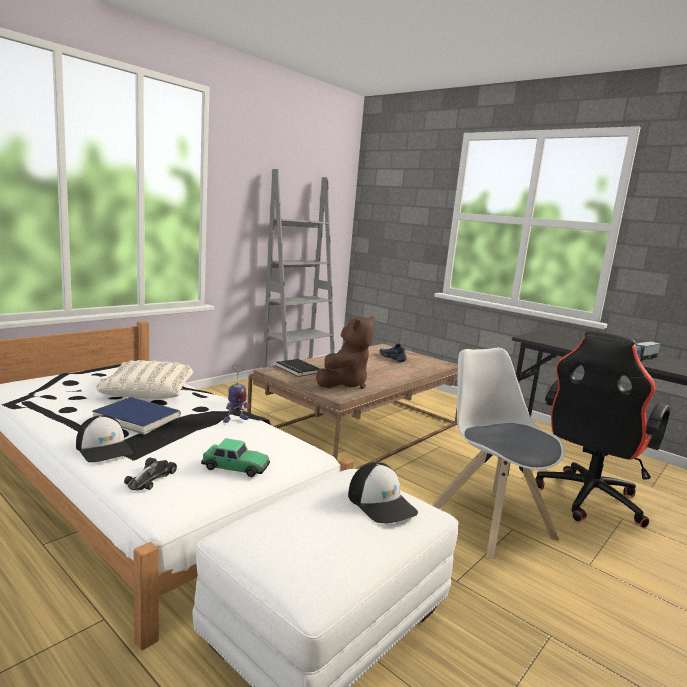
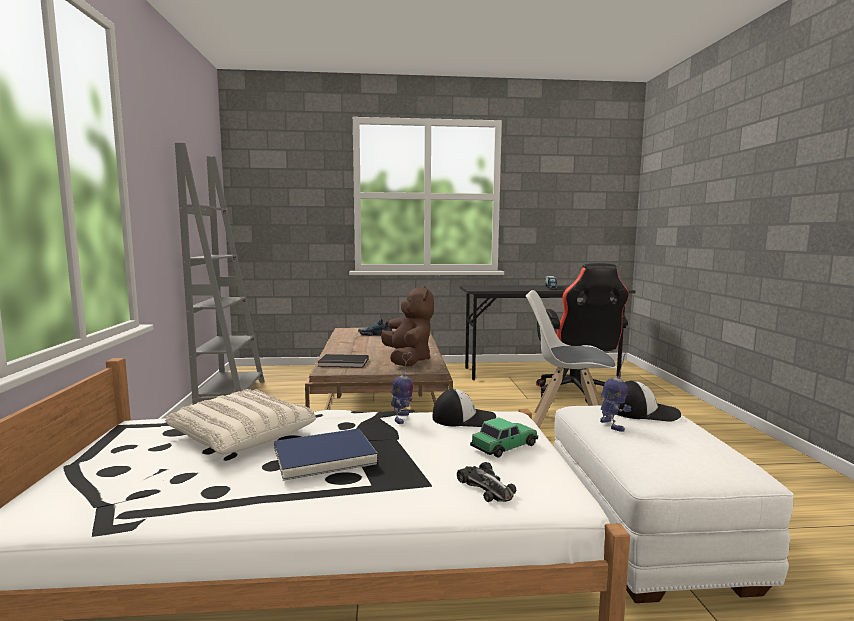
camera: 45 degrees left, 5 degrees down
(104, 448) = (379, 494): cap -> cap (464, 418)
(316, 494) = (612, 425): none -> toy robot

